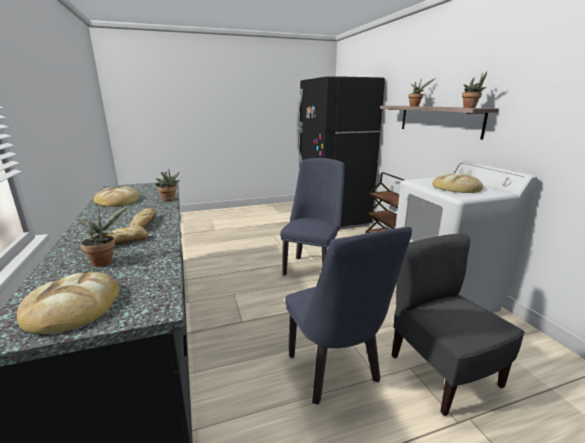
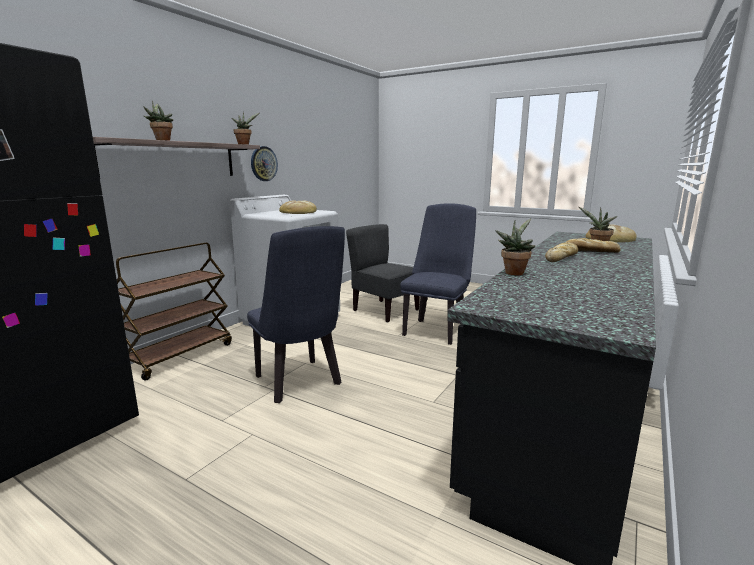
camera: 130 degrees left, 5 degrees down
(118, 200) = (596, 289): bread -> none
(312, 267) = (300, 383): blue chair -> blue chair turned 105 degrees counterclockwise
(442, 371) = (385, 310): grey chair -> grey chair turned 105 degrees clockwise
(528, 131) = (263, 163): none -> wall clock

